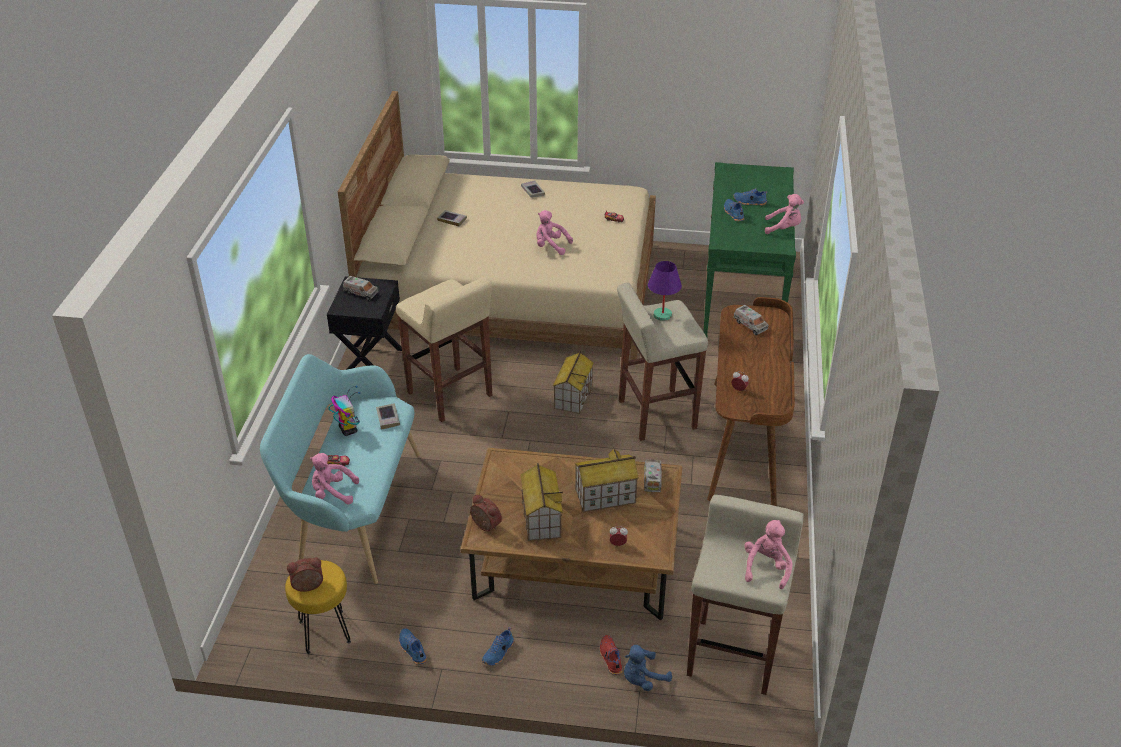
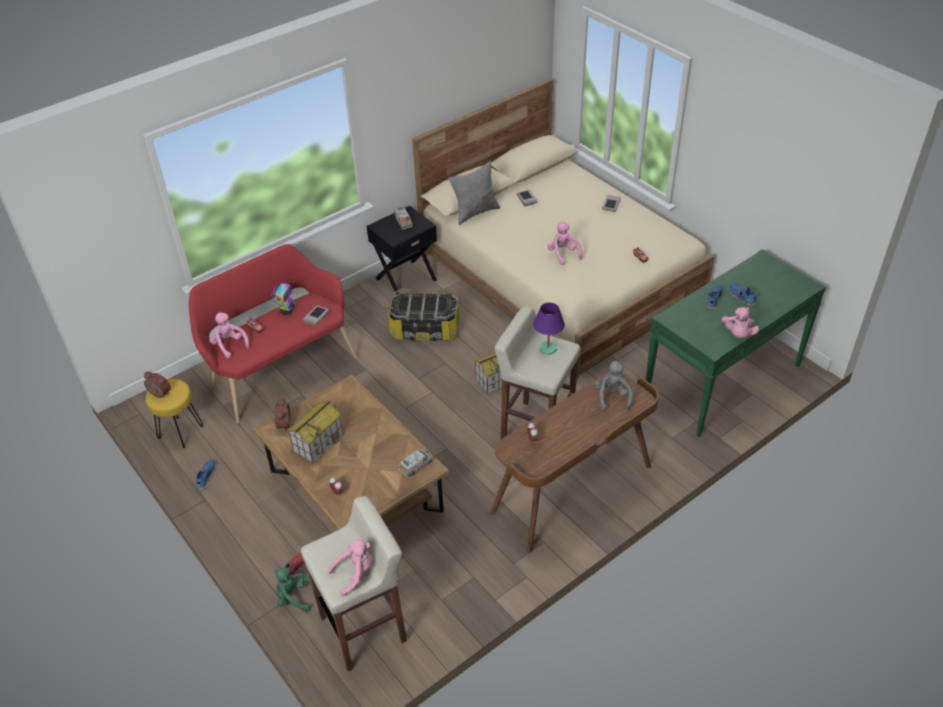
camera: 45 degrees right, 5 degrees up
(353, 511) = (280, 369): turquoise bench -> red bench
(420, 252) = (475, 212): none -> grey pillow
(450, 395) = (425, 329): beige stool -> storage box
(499, 653) = (243, 515): blue shoe -> none
(605, 496) = (373, 456): toy house -> none
(642, 679) = (294, 597): blue plush toy -> green plush toy
(750, 325) = (612, 397): toy truck -> grey plush toy
(784, 228) = (738, 334): pink plush toy -> pink plush toy turned 45 degrees clockwise

